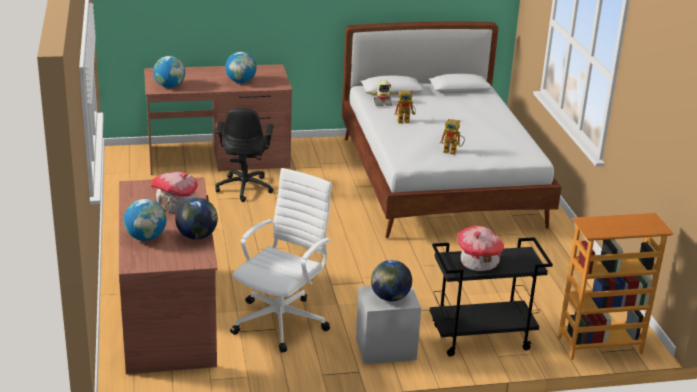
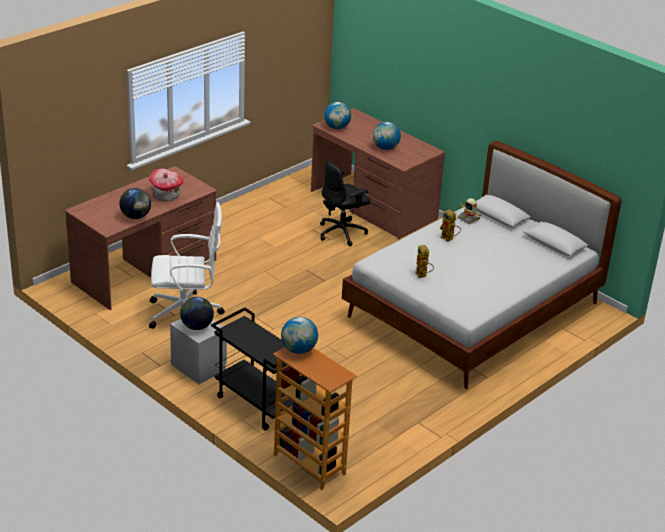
camera: 55 degrees right, 5 degrees up
(146, 238) = (114, 201): globe -> globe (299, 350)
(478, 263) = (250, 337): toy house -> none

